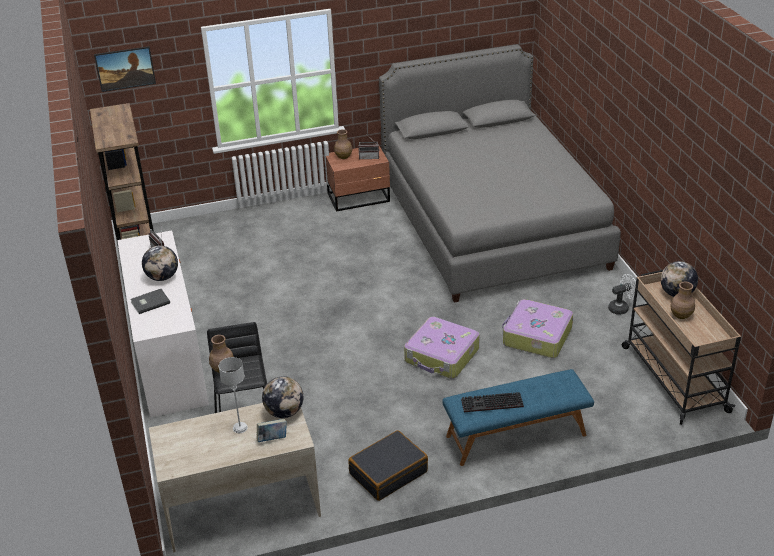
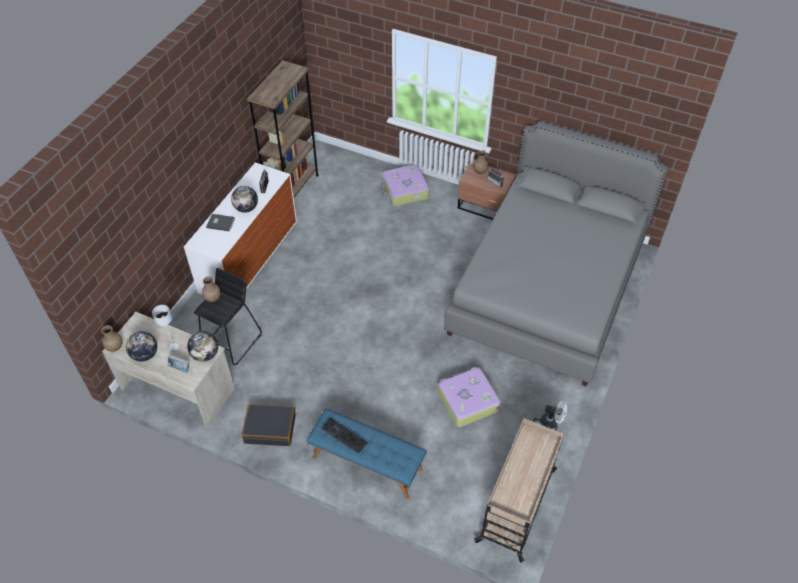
camera: 40 degrees right, 15 degrees up
(127, 78) = (335, 43): picture -> none
(442, 356) = (392, 370): suitcase -> suitcase (404, 191)
(676, 294) = (541, 452): globe -> globe (145, 355)
(680, 315) = (521, 471): brown vase -> brown vase (115, 347)

